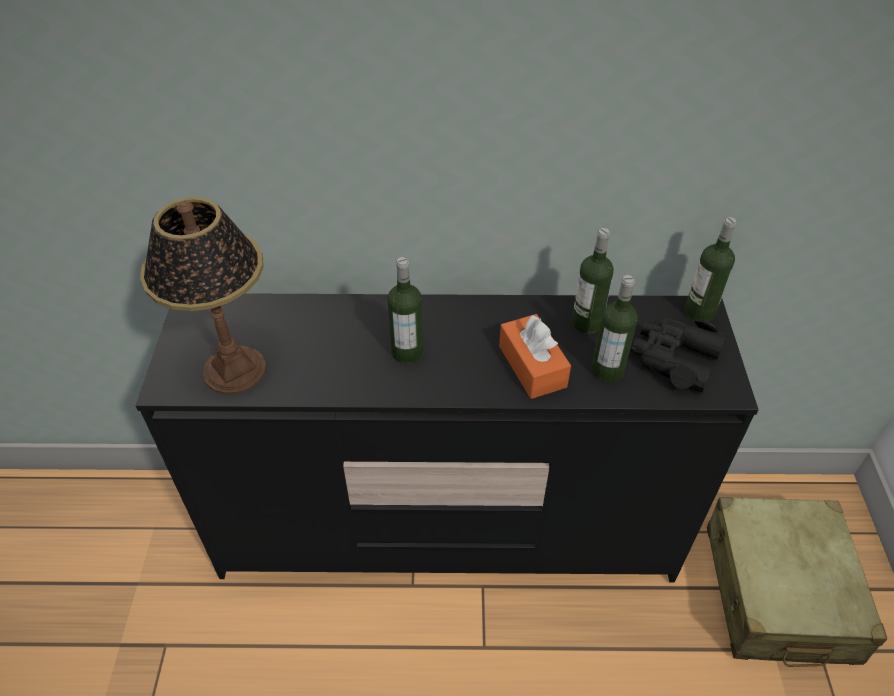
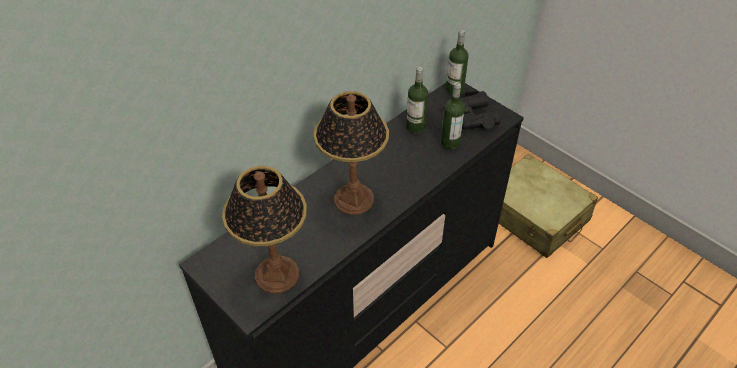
camera: 45 degrees left, 0 degrees up
(407, 352) = (353, 199): bottle -> table lamp
(532, 366) = (417, 164): orange tissue box -> none

